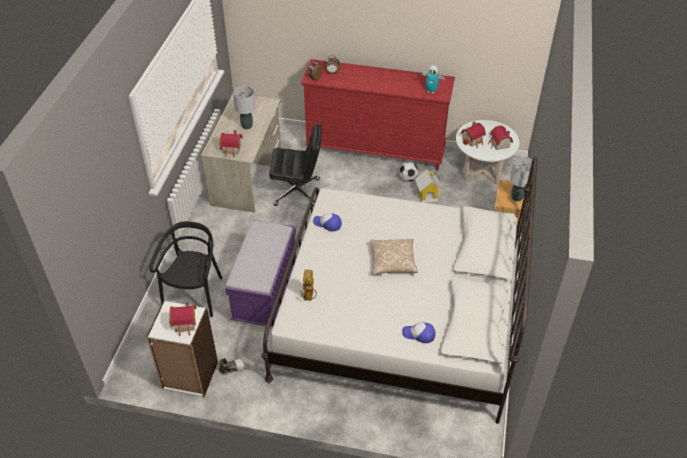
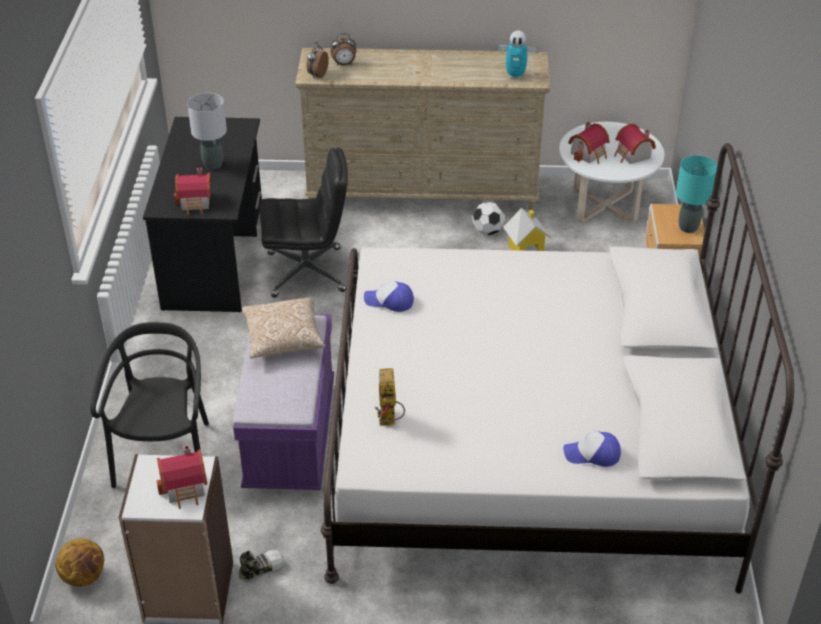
camera: 10 degrees left, 5 degrees down
(137, 358) = (84, 576): none -> basketball
(247, 176) = (214, 257): beige desk -> black desk
(376, 150) = (423, 194): red dresser -> beige dresser
(393, 262) = (516, 347): pillow -> pillow (283, 338)
(516, 198) = (688, 228): grey table lamp -> turquoise table lamp

